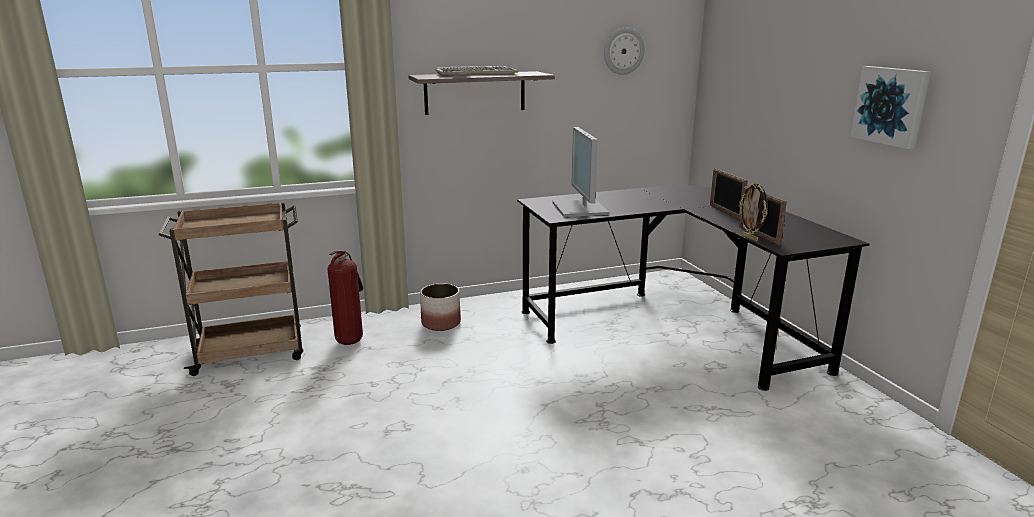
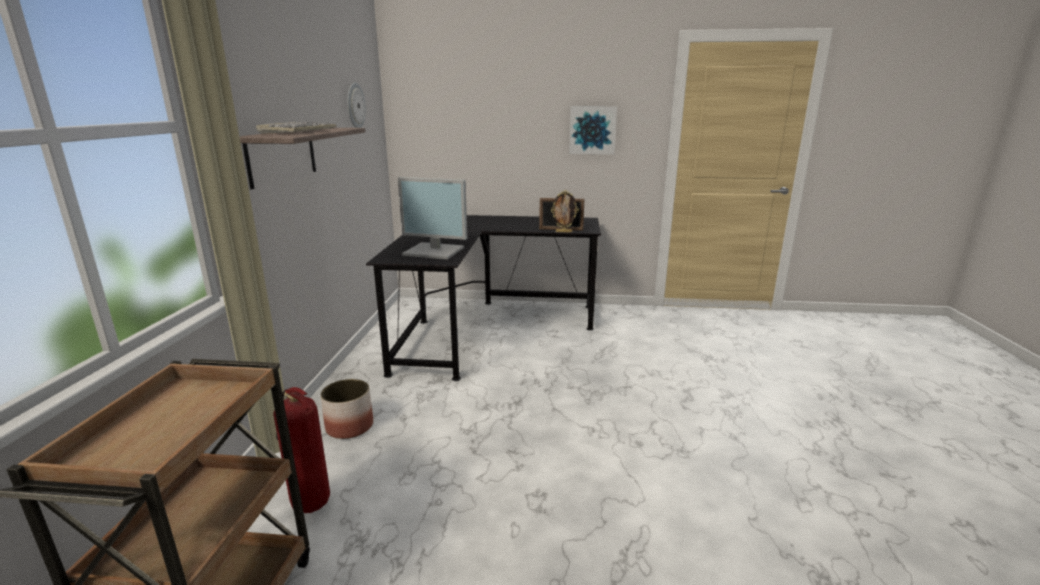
camera: 65 degrees left, 0 degrees up
(725, 212) = (505, 225): picture frame -> none

